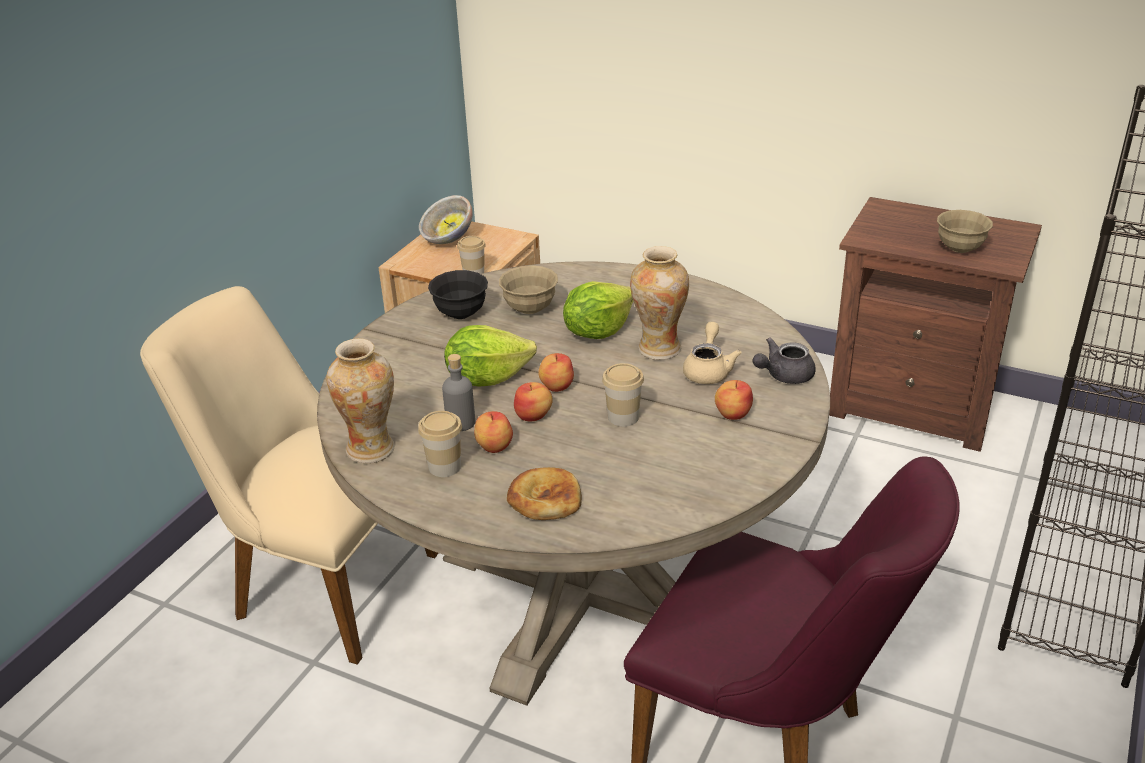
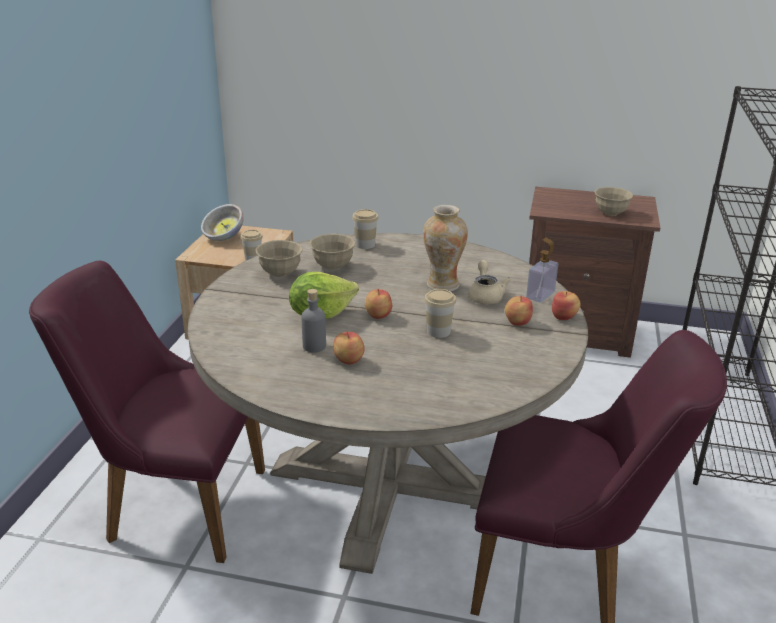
camera: 15 degrees left, 5 degrees down
(320, 582) = (173, 503): beige chair -> purple chair
(371, 449) = (249, 371): vase -> none
(444, 467) = (315, 378): cup -> cup (365, 245)
(460, 314) = (280, 273): black bowl -> beige bowl
(534, 416) = (370, 336): apple -> apple (564, 316)
(545, 499) = (405, 392): bread -> none
(598, 331) = (391, 277): lettuce -> none
(783, 375) = (540, 295): grey teapot -> soap dispenser

